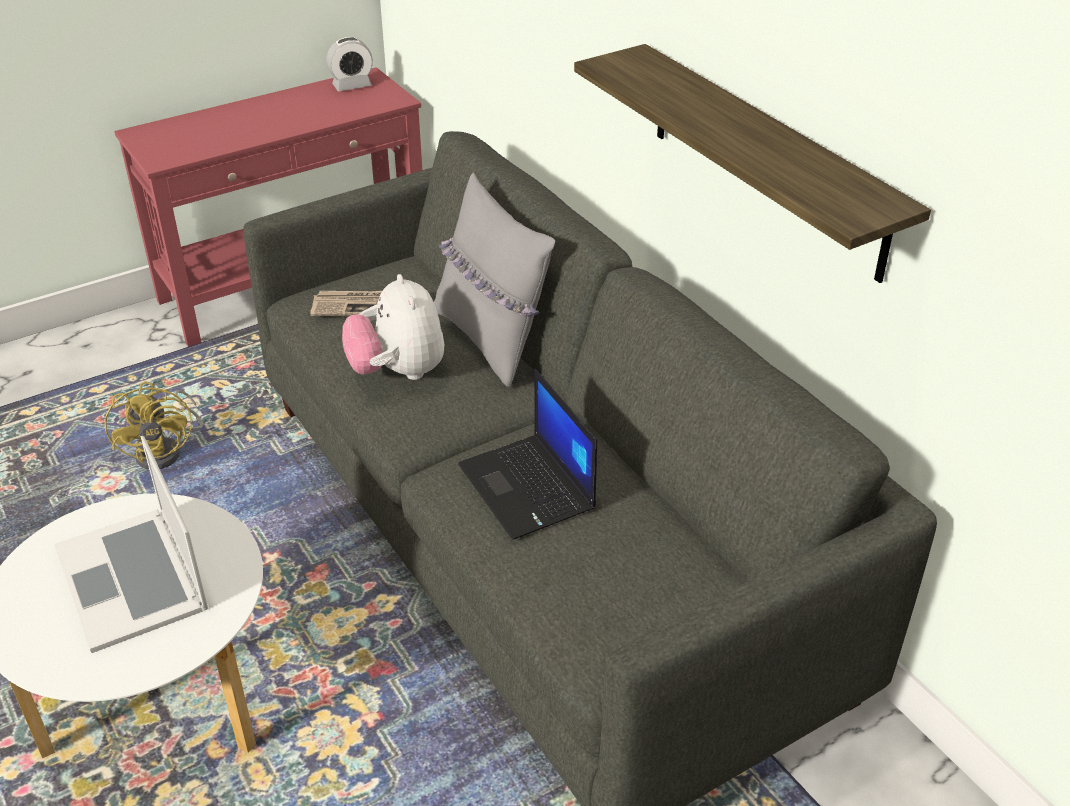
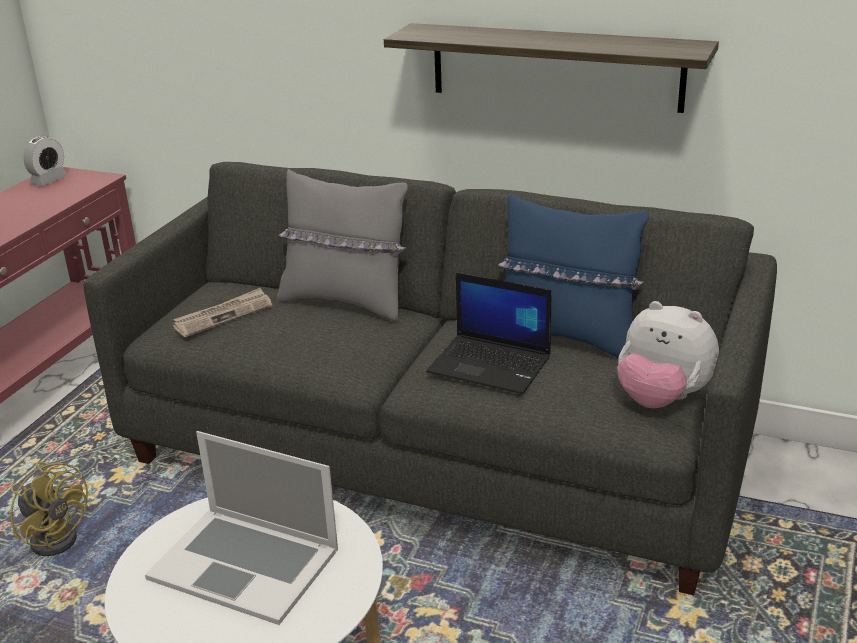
camera: 35 degrees left, 10 degrees down
(398, 372) = (304, 343): plush toy -> plush toy (662, 399)
(646, 493) = (566, 337): none -> blue pillow

